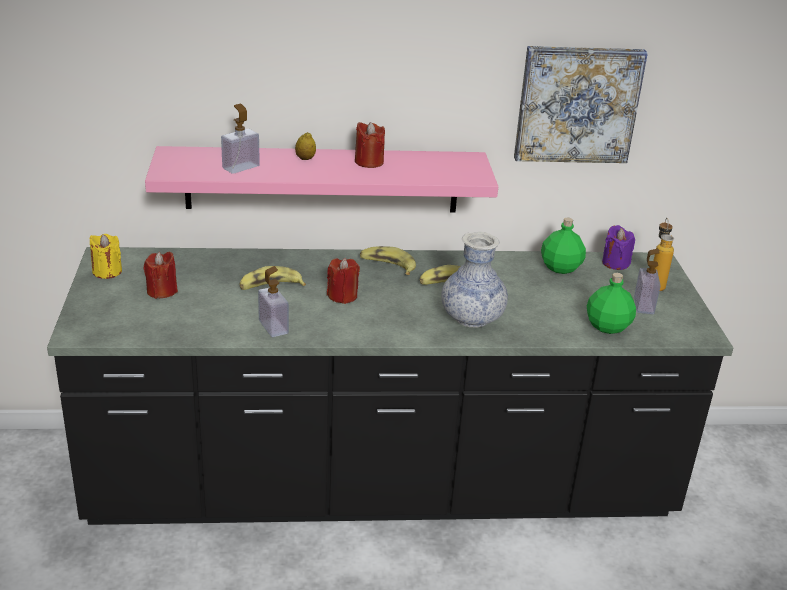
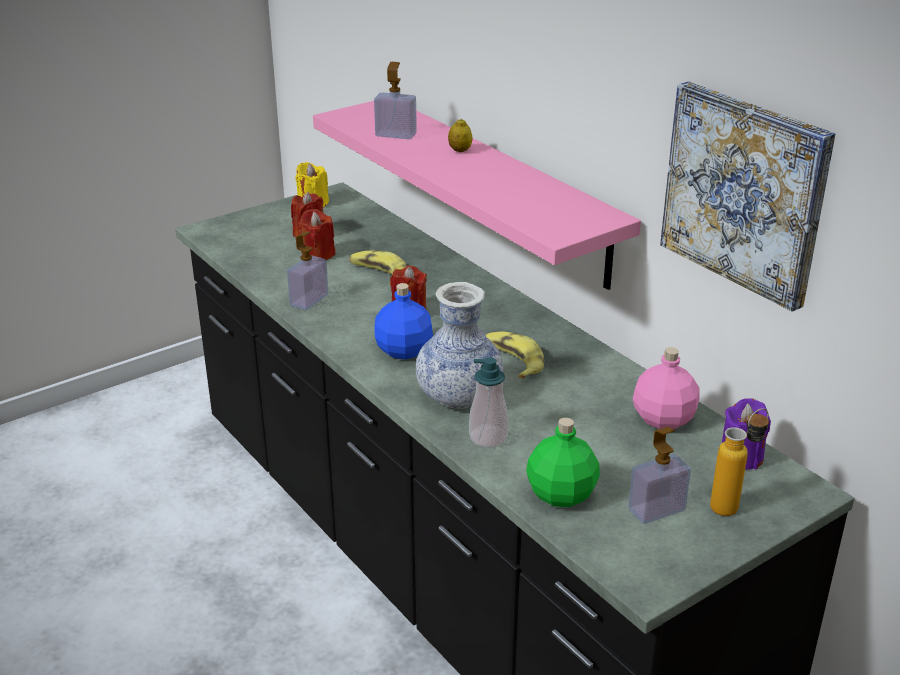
camera: 60 degrees right, 0 degrees up
(369, 162) = (502, 176): red candle -> red candle (318, 254)
(387, 266) = (503, 314): banana -> none
(394, 316) = (404, 351): none -> blue bottle
(529, 326) = (488, 437): none -> soap dispenser
(561, 268) = (664, 419): green bottle -> pink bottle

